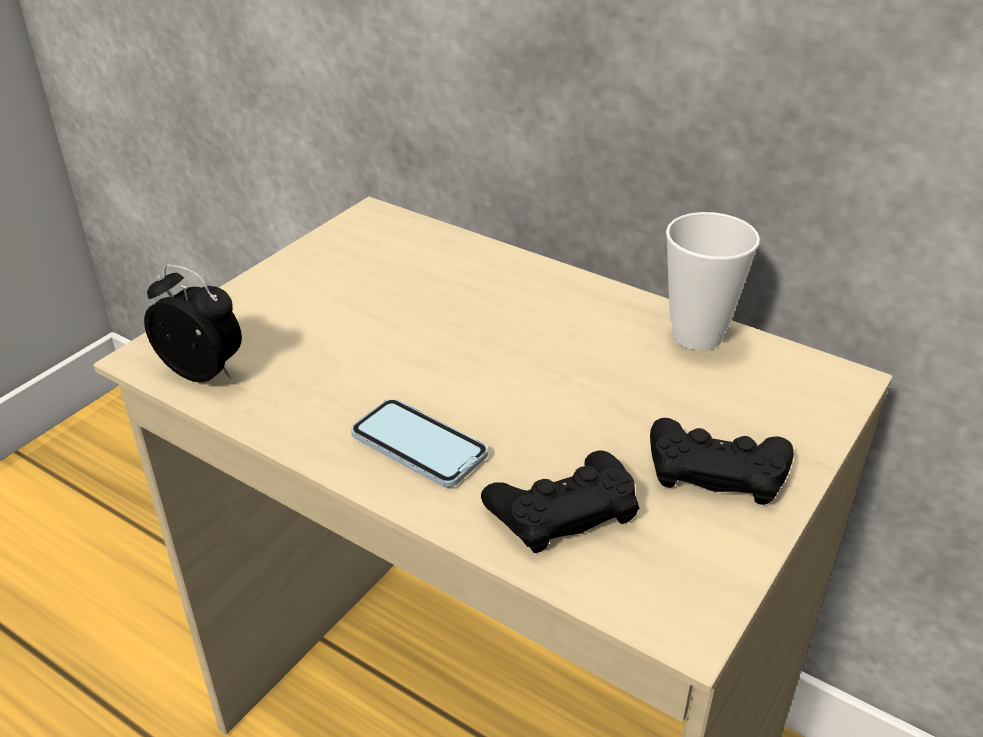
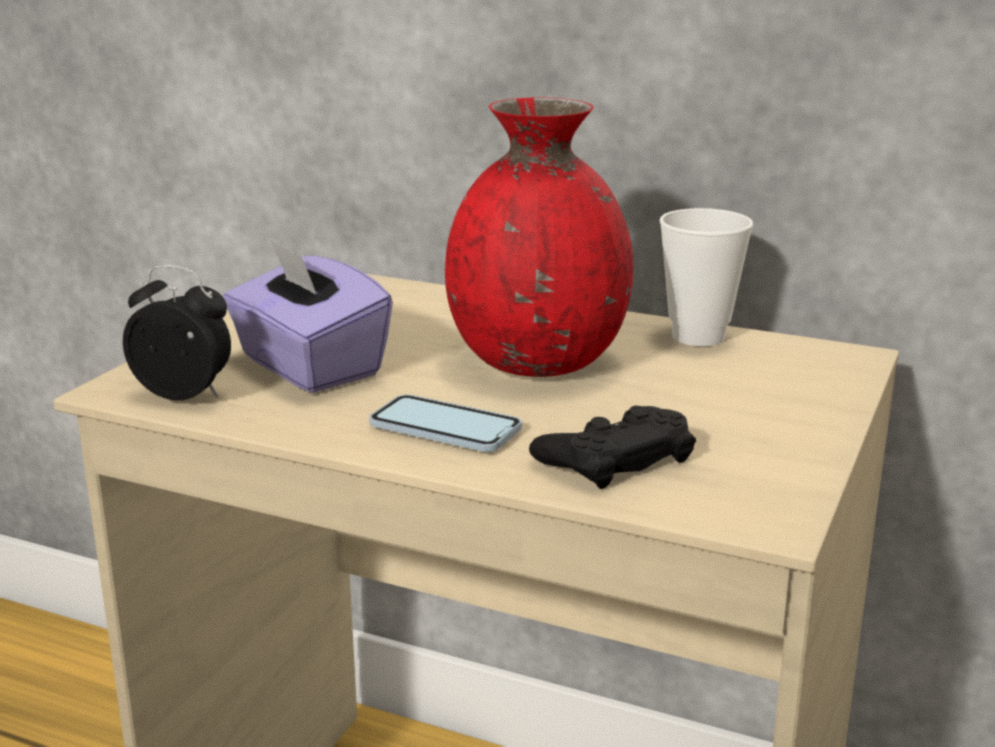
camera: 10 degrees left, 15 degrees down
(322, 343) = (308, 367): none -> purple tissue box
(530, 358) = (536, 363): none -> red vase
(716, 469) = (757, 420): black game controller -> none

